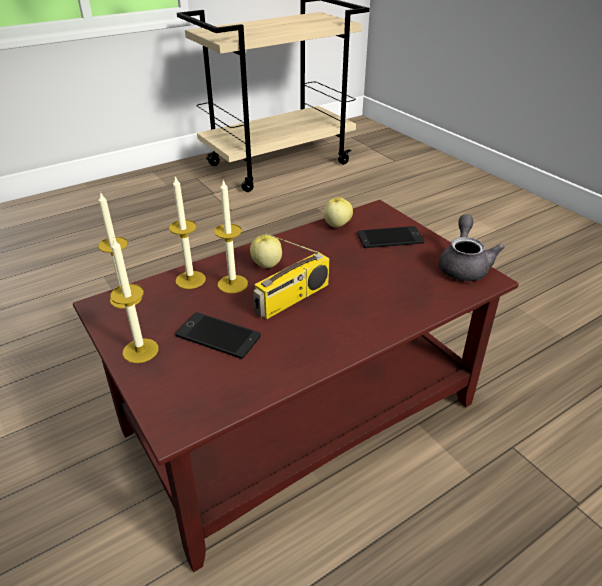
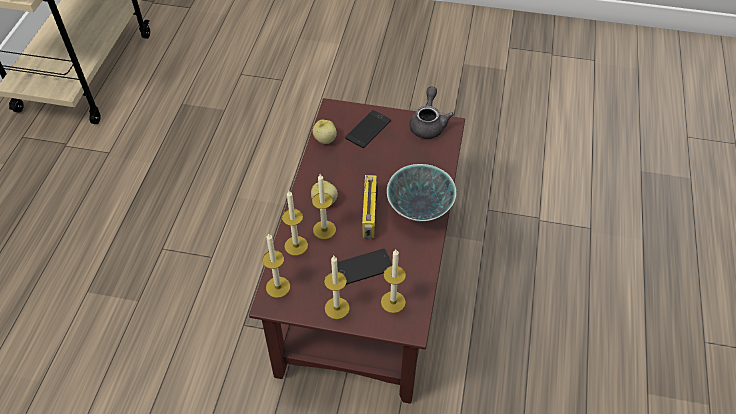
camera: 45 degrees left, 15 degrees up
(196, 387) = (393, 302): none -> candle
(351, 326) = (420, 209): none -> bowl
(463, 265) = (428, 124): grey teapot -> grey teapot turned 45 degrees clockwise

